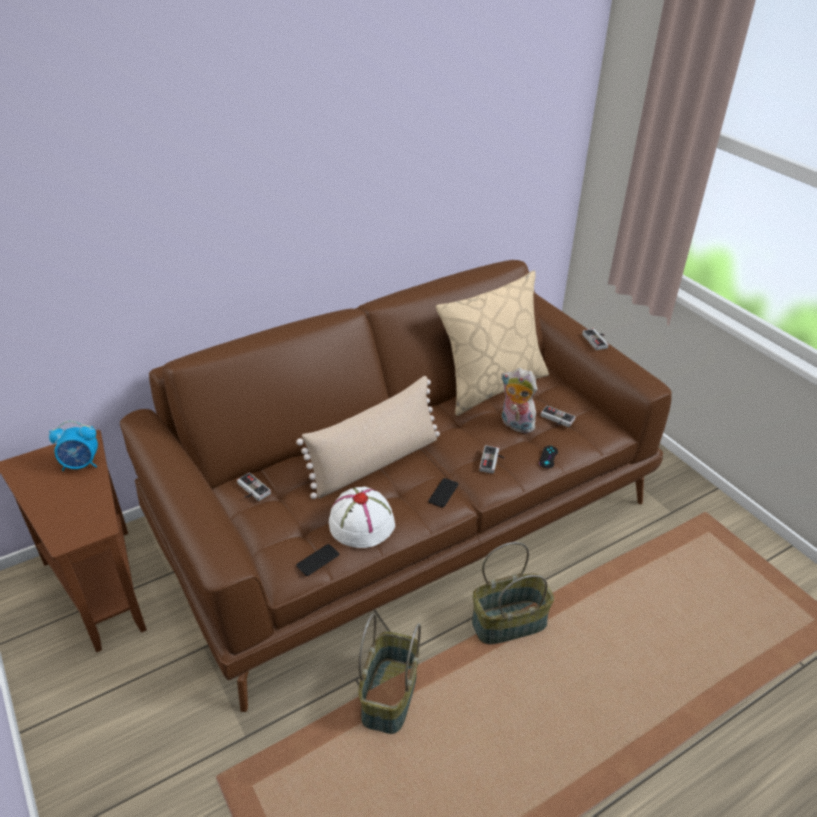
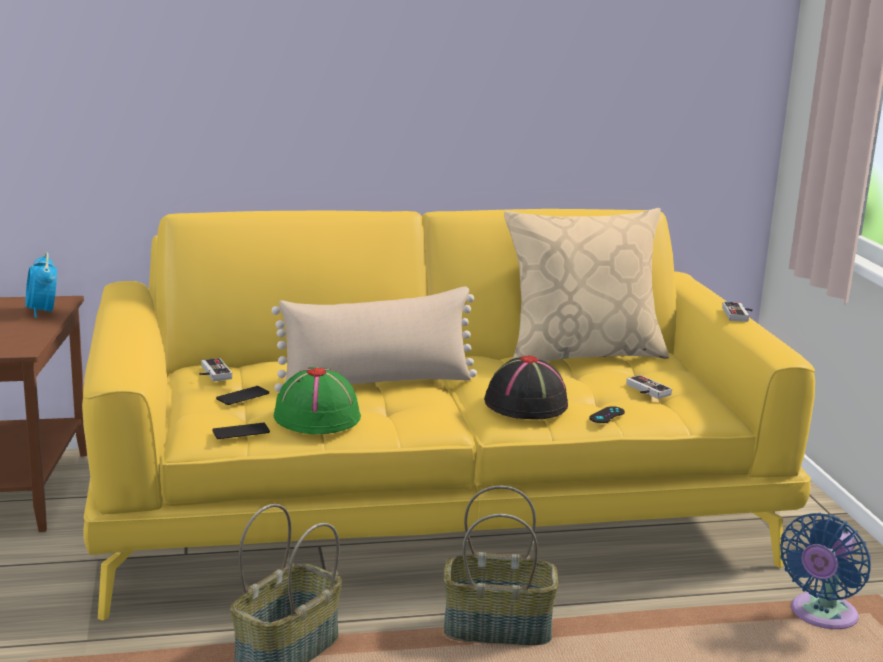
camera: 20 degrees right, 20 degrees down
(81, 464) = (42, 312): alarm clock -> alarm clock turned 60 degrees clockwise
(361, 522) = (317, 416): white hat -> green hat
(406, 511) = (434, 506): brown sofa -> yellow sofa
(443, 493) = (440, 416): phone -> phone (243, 396)
(492, 461) = (526, 405): game controller -> black hat
(515, 425) = (585, 386): plush toy -> none
(684, 543) = (820, 617): none -> blue fan

